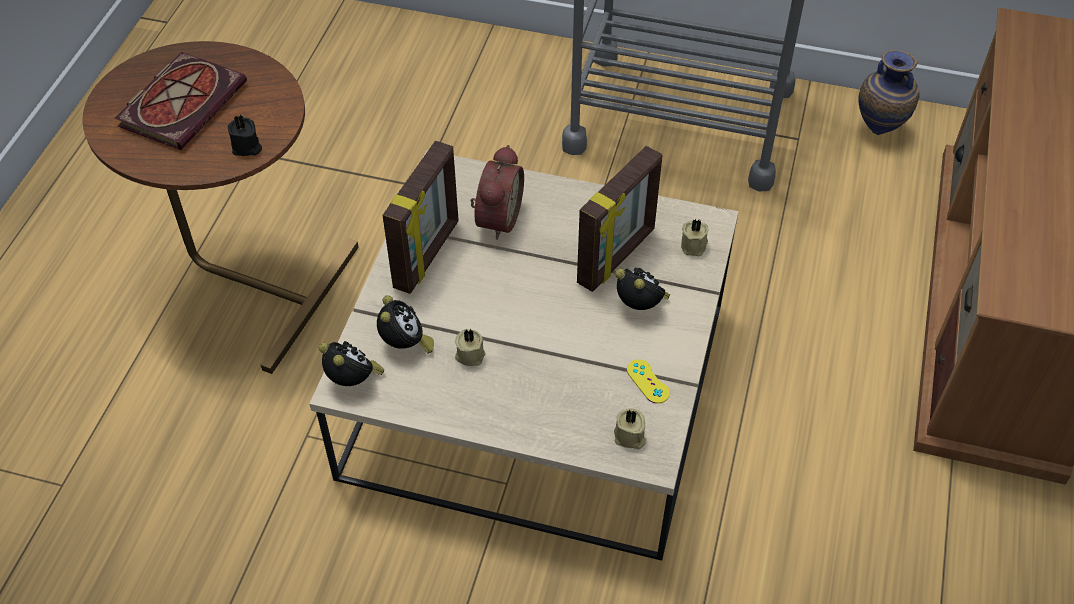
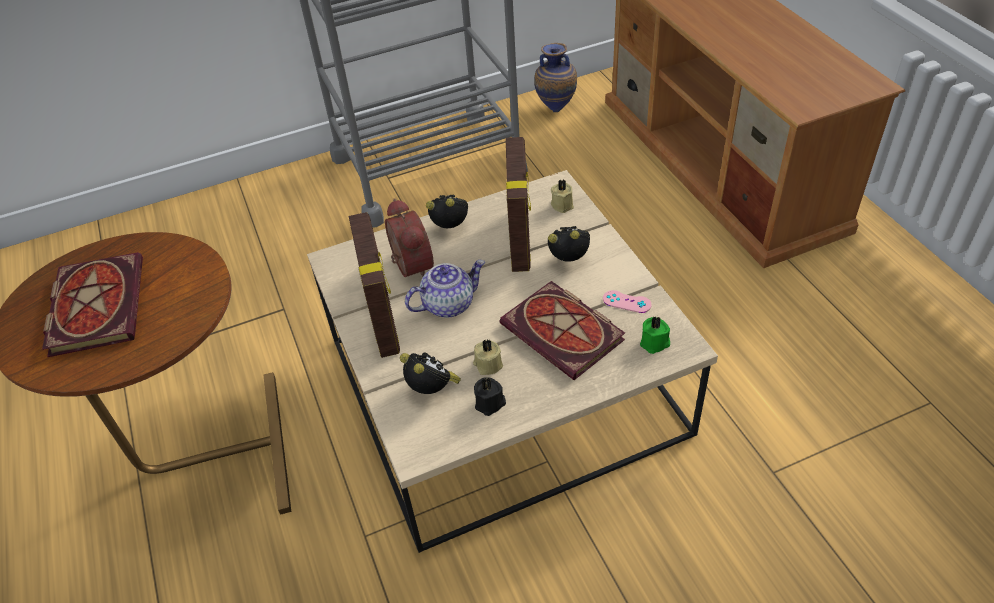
camera: 35 degrees left, 5 degrees down
(247, 147) = (194, 304): black candle -> black candle (490, 404)
(353, 381) = (419, 442): alarm clock -> alarm clock (452, 228)
(494, 276) = (448, 304): none -> teapot
(563, 372) = (565, 333): none -> book
(630, 437) = (655, 343): beige candle -> green candle
(648, 381) = (627, 302): yellow game controller -> pink game controller

